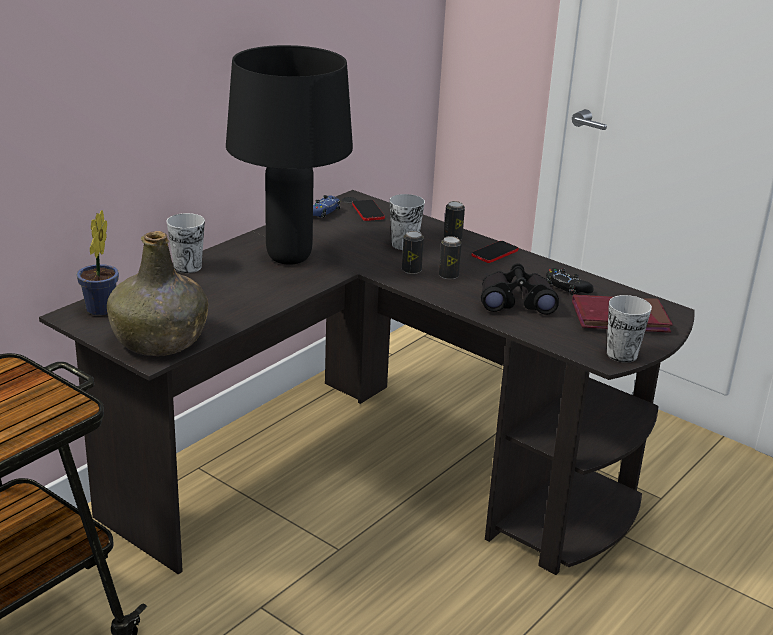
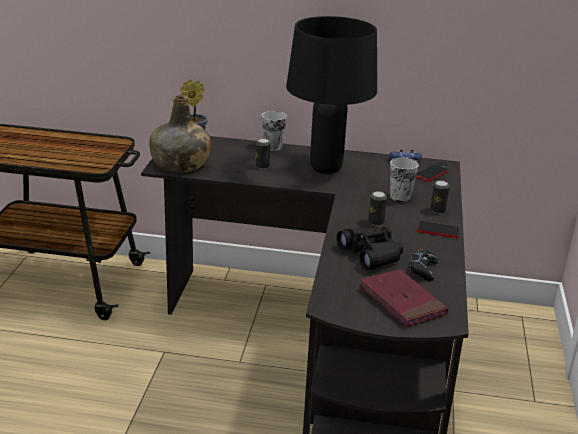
camera: 60 degrees right, 0 degrees up
(411, 270) = (365, 208): can -> can (262, 166)
(621, 354) = (343, 312): cup -> none

